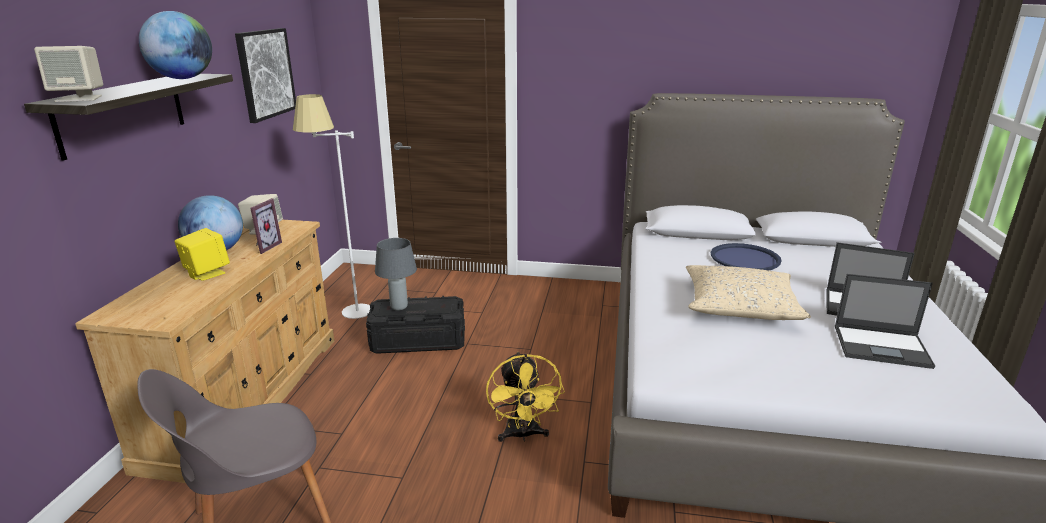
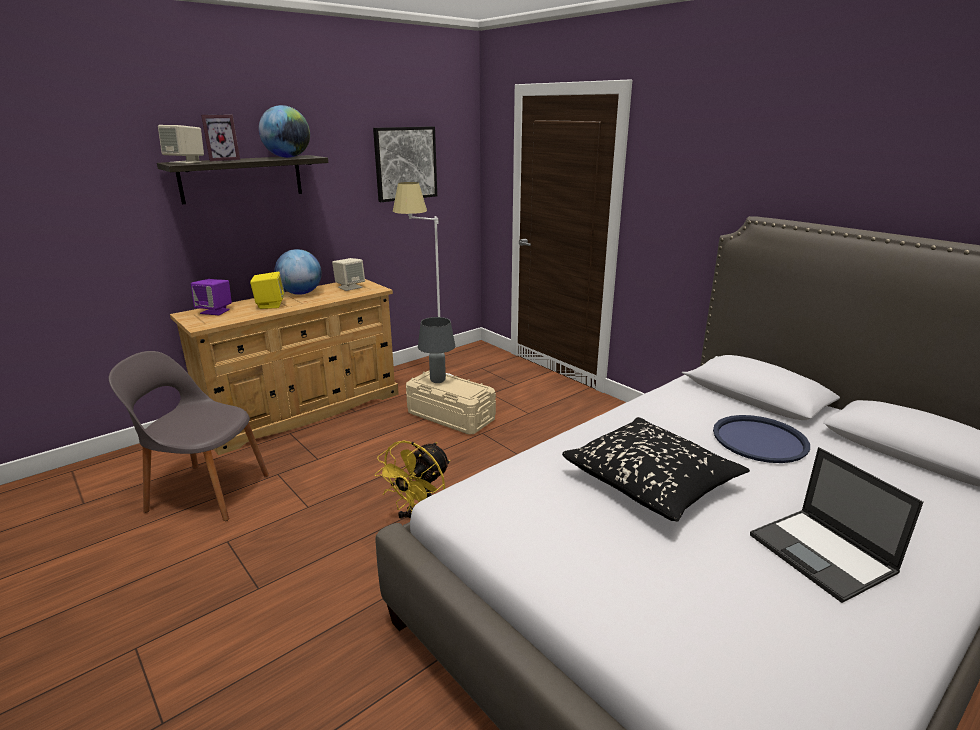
camera: 40 degrees right, 0 degrees up
(144, 300) = (215, 311): none -> purple speaker
(264, 247) = (328, 297): picture frame -> picture frame (223, 160)
(418, 341) = (450, 416): black storage box -> beige storage box
(740, 306) = (651, 482): beige pillow -> black pillow
(882, 346) = (754, 604): laptop -> none

